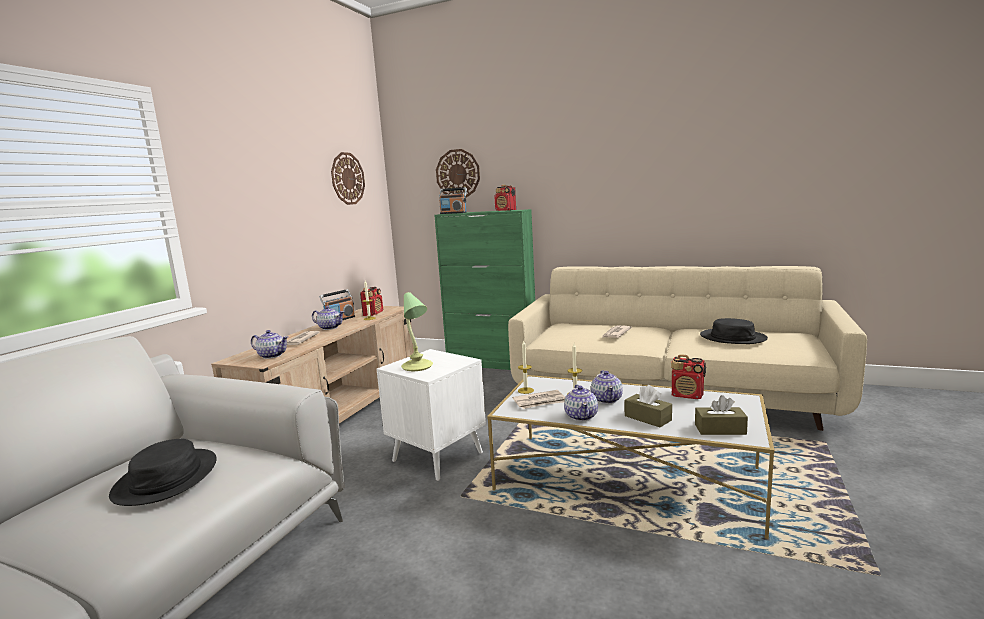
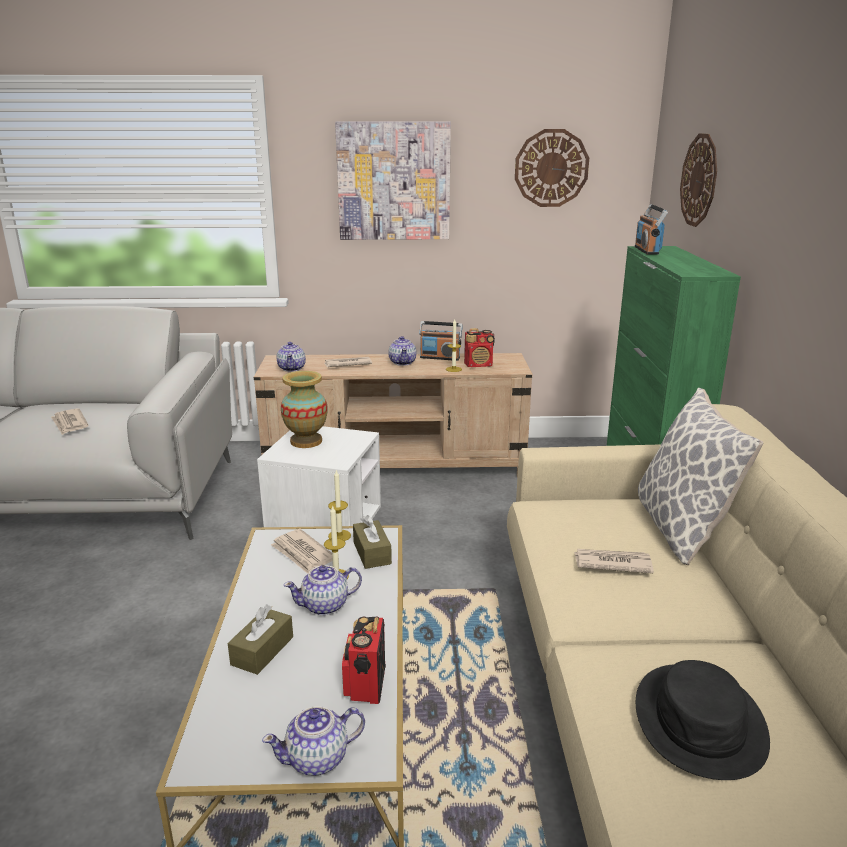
camera: 65 degrees right, 10 degrees up
(167, 478) = (69, 423): black hat -> newspaper
(265, 189) = (394, 181): none -> picture
(417, 367) = (306, 441): table lamp -> vase
(506, 210) = (697, 267): radio -> none
(581, 416) = (260, 592): teapot -> teapot (318, 759)
(589, 322) = (682, 529): none -> pillow
(720, 429) = (228, 728): brown tissue box -> brown tissue box (372, 553)

